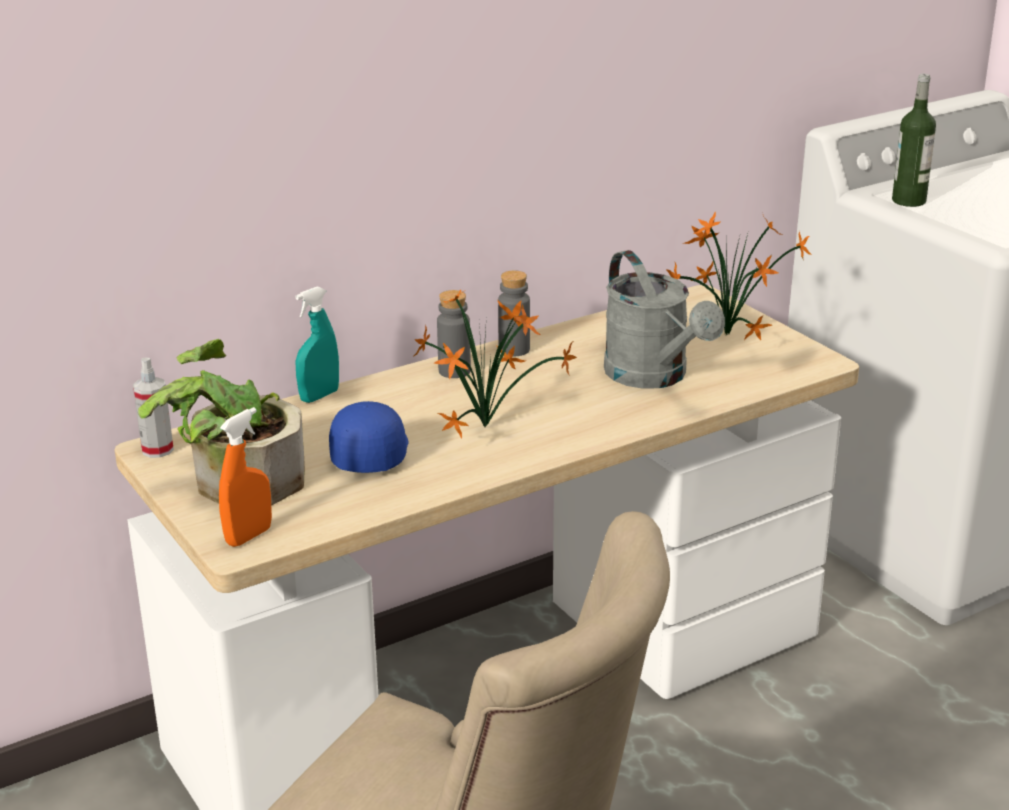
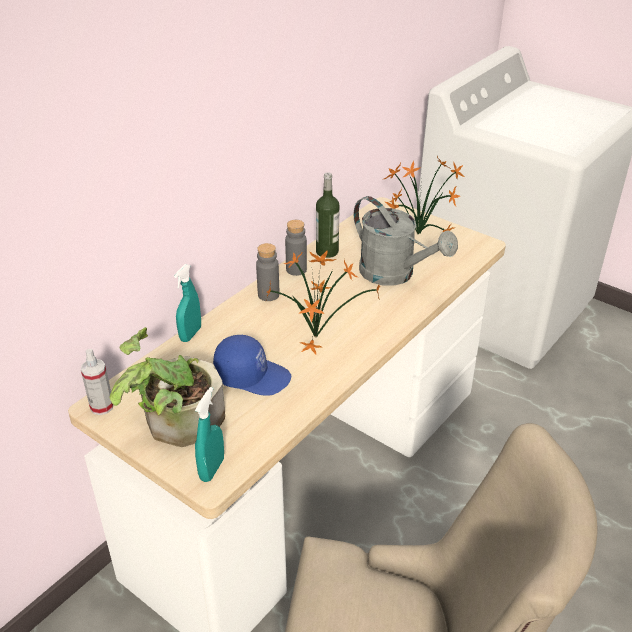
camera: 20 degrees left, 10 degrees up
(249, 536) = (212, 469): orange spray bottle -> turquoise spray bottle
(369, 453) = (252, 376): blue cap -> blue cap turned 120 degrees clockwise
(908, 201) = (499, 129): bottle -> bottle (327, 251)

